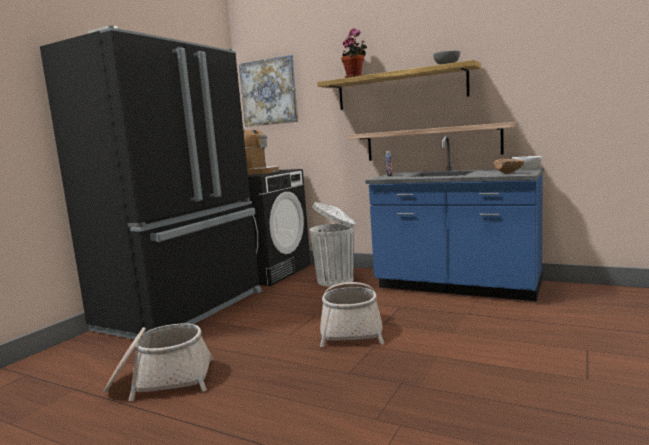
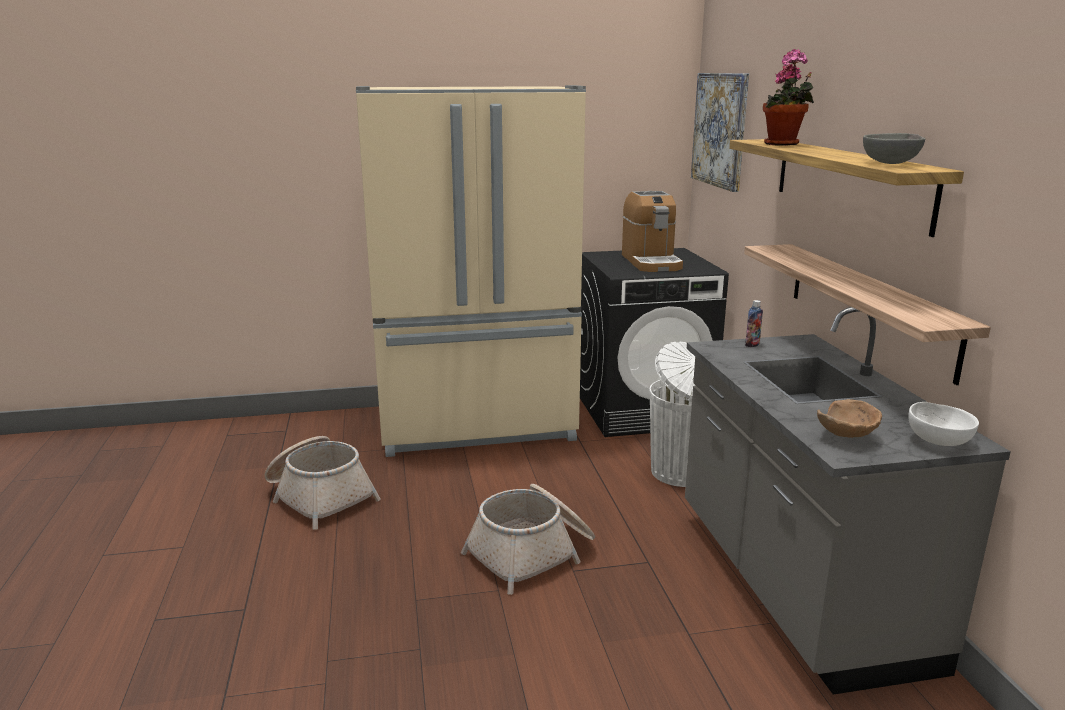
camera: 50 degrees right, 10 degrees up
(185, 310) = (477, 425): black fridge -> beige fridge
(457, 286) = (795, 585): blue counter -> grey counter

